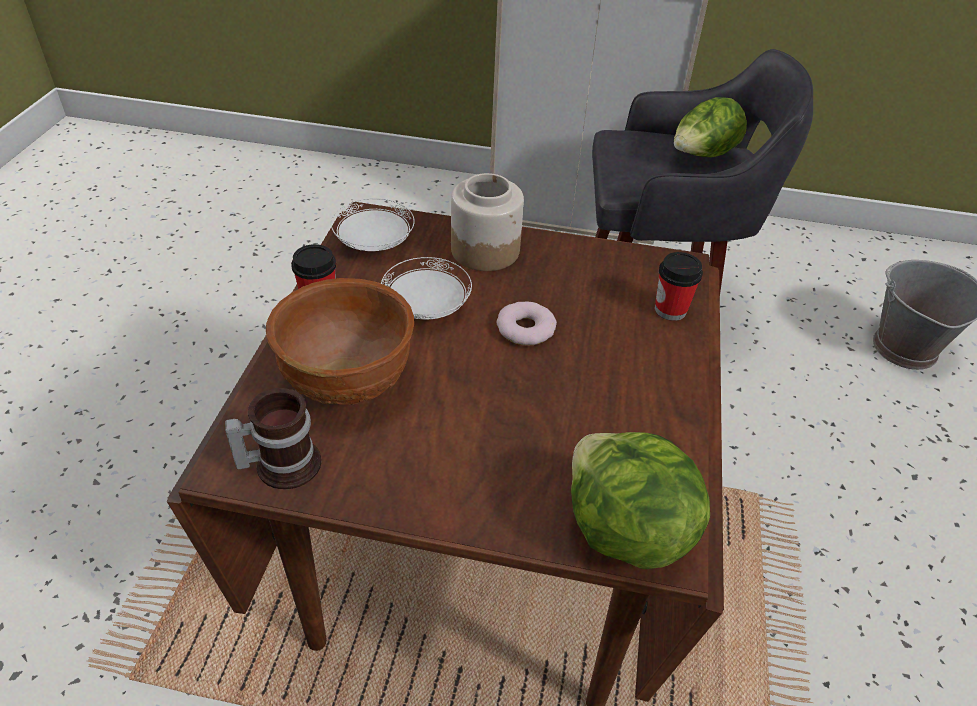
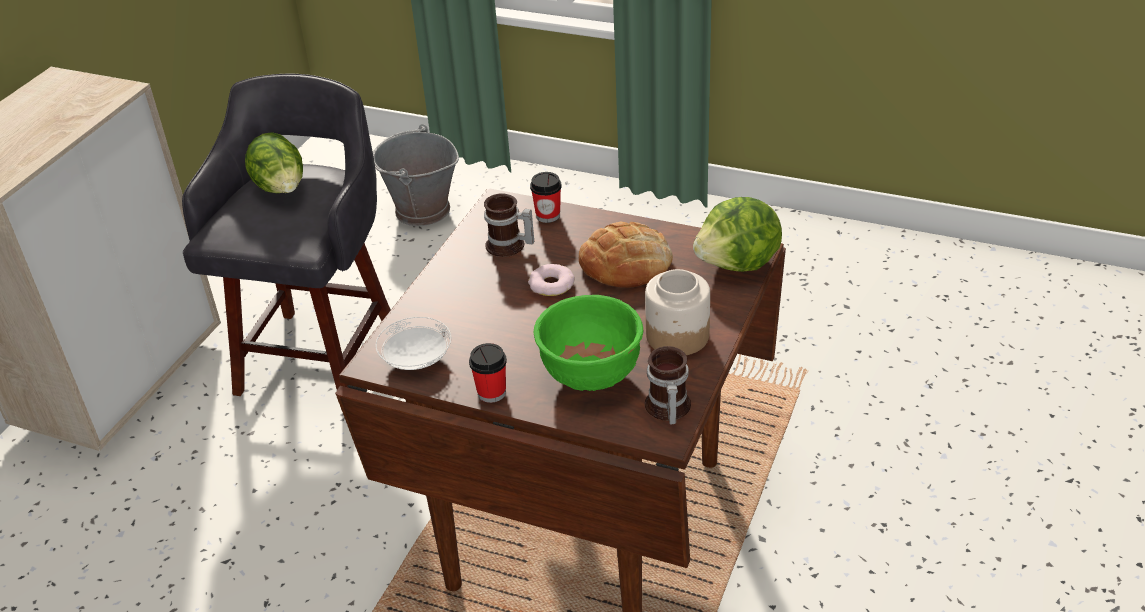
camera: 75 degrees left, 5 degrees down
(349, 382) = (590, 375): brown bowl -> green bowl
(426, 308) = (514, 333): white plate -> none
(485, 250) = (447, 296): jar -> jar (676, 335)
(589, 395) = (626, 263): none -> bread
(592, 284) = (508, 247): none -> mug

